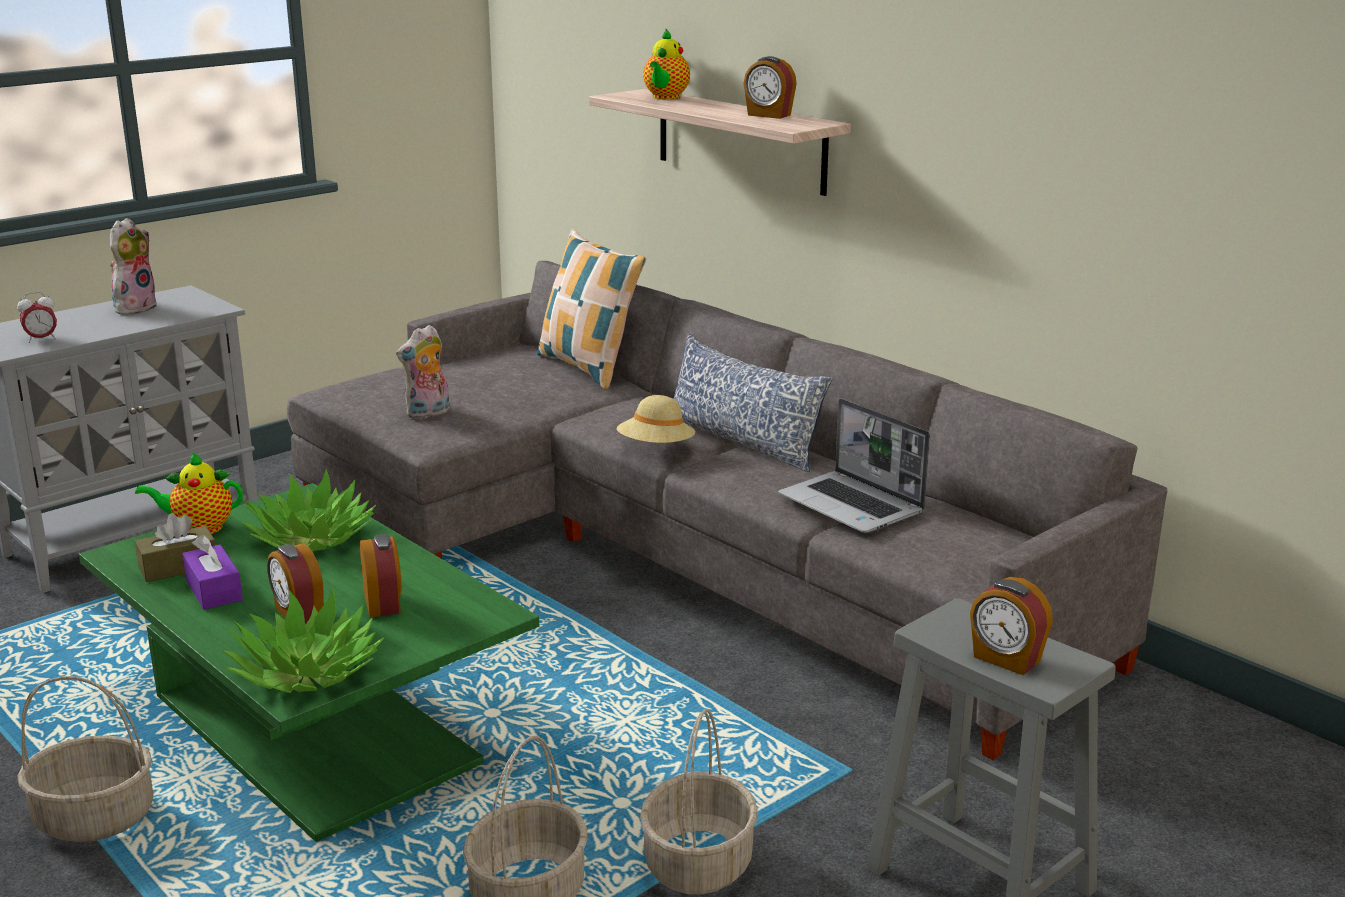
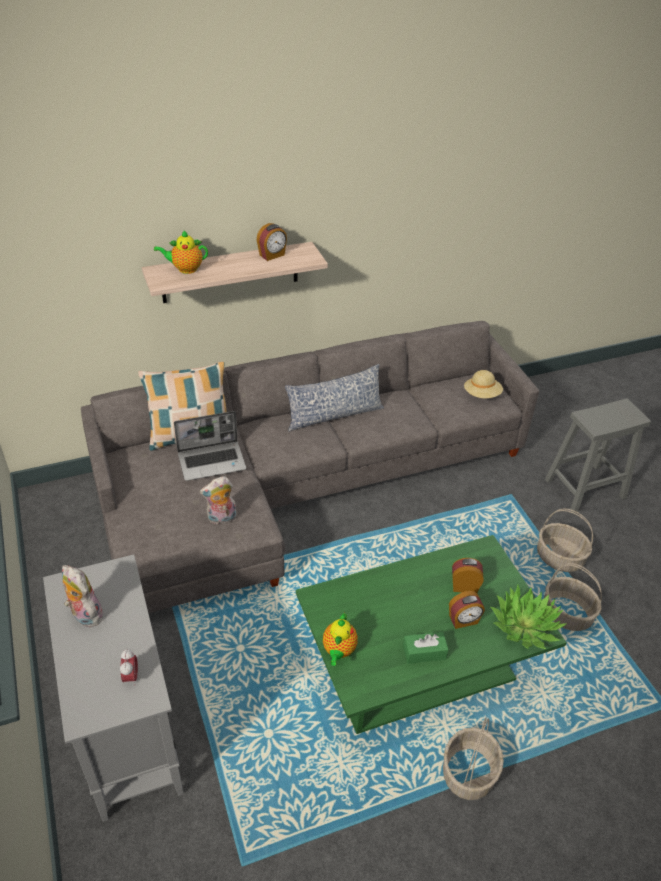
camera: 70 degrees left, 20 degrees up
(178, 567) = (388, 666): brown tissue box -> none
(214, 590) = (424, 652): purple tissue box -> green tissue box
(312, 538) = (375, 601): potted plant -> none
(428, 414) = (221, 518): plush toy -> plush toy turned 90 degrees clockwise
(656, 448) = (327, 445): beige hat -> beige hat (482, 395)
(665, 97) = (185, 269): teapot -> teapot turned 135 degrees clockwise
(853, 505) = (426, 408): laptop -> laptop (212, 461)
(1006, 659) = (619, 419): alarm clock -> none

